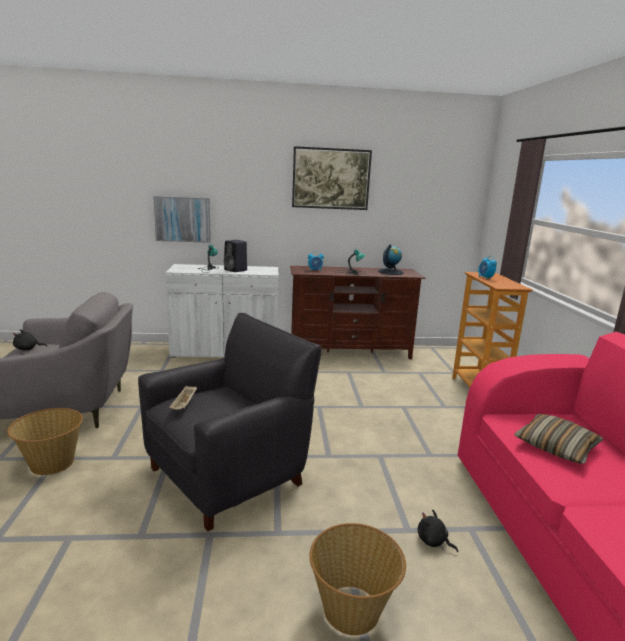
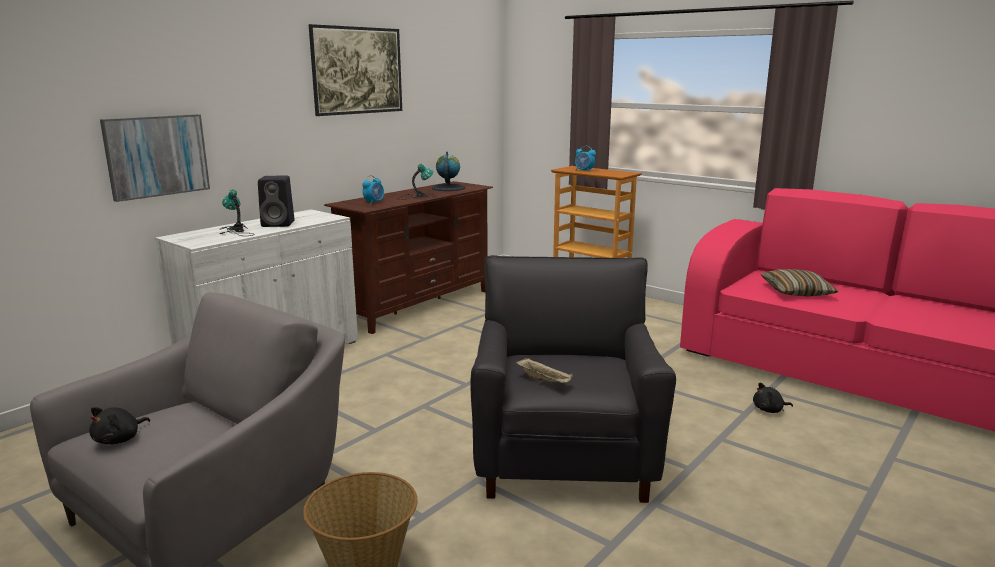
camera: 45 degrees left, 0 degrees up
(352, 609) = (816, 474): basket -> none

